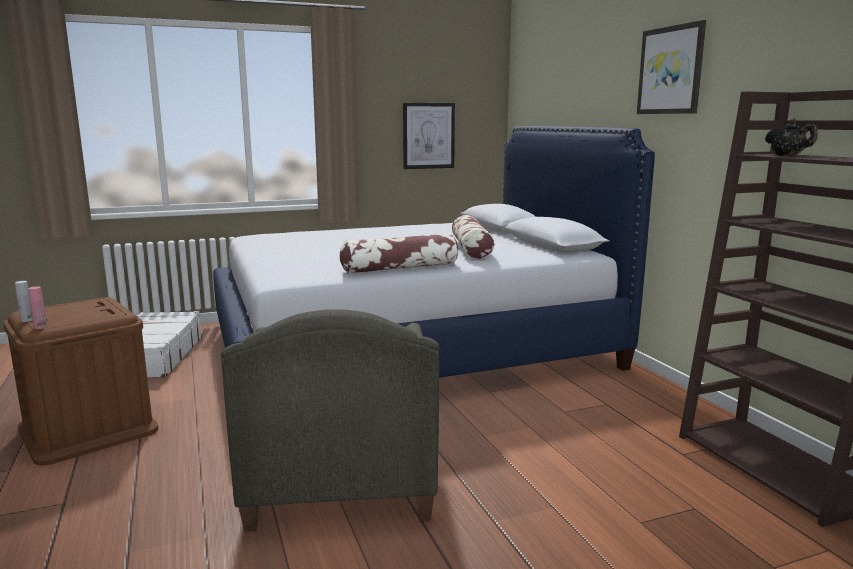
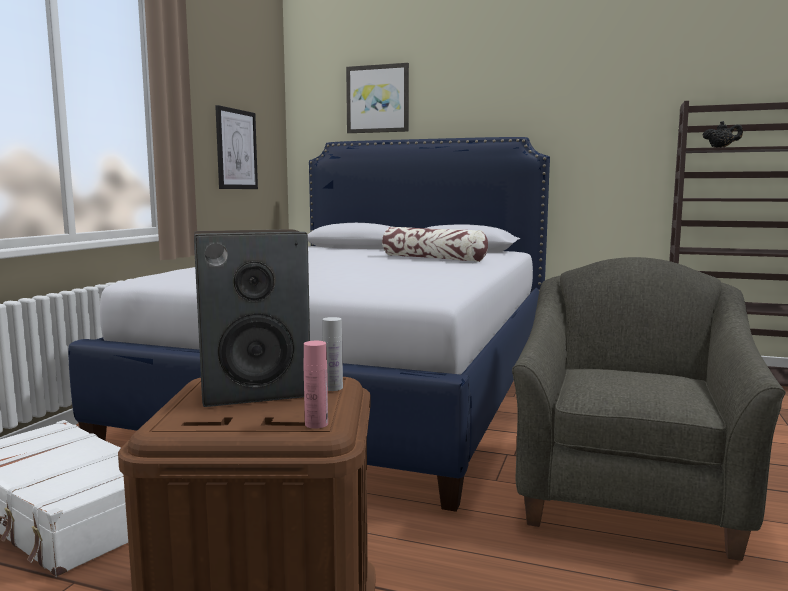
camera: 50 degrees left, 5 degrees down
(27, 320) = (241, 428): white bottle -> white bottle (333, 388)
(86, 308) = (255, 390): none -> speaker
(340, 476) = (628, 494): grey armchair -> grey armchair turned 105 degrees counterclockwise
(400, 268) = (469, 273): pillow -> none
(671, 70) = (548, 89): picture -> picture (378, 99)

